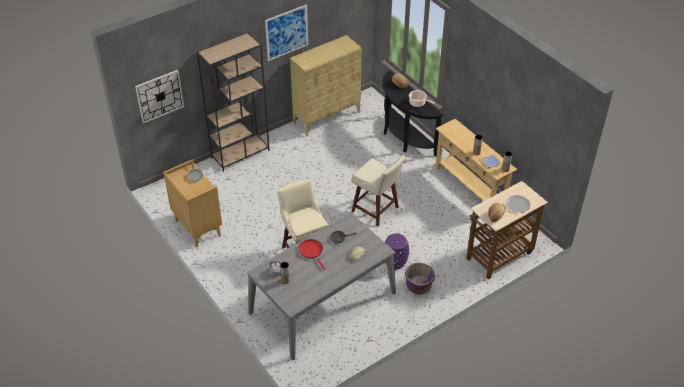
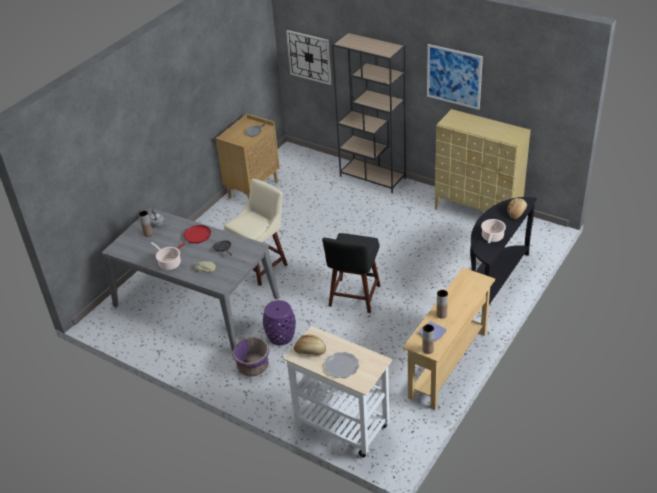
camera: 70 degrees right, 5 degrees down
(335, 275) = (169, 263): none -> cooking pot
(376, 210) = (353, 297): beige stool -> black stool
(498, 256) = (340, 426): brown cart -> white cart

